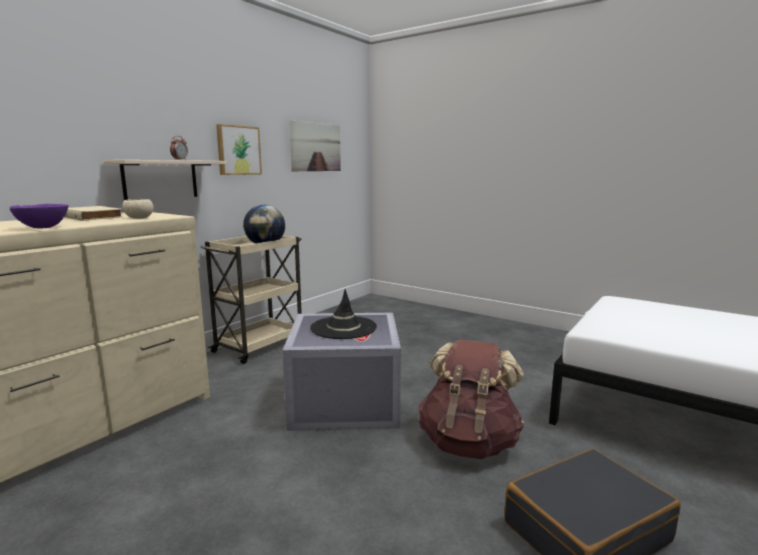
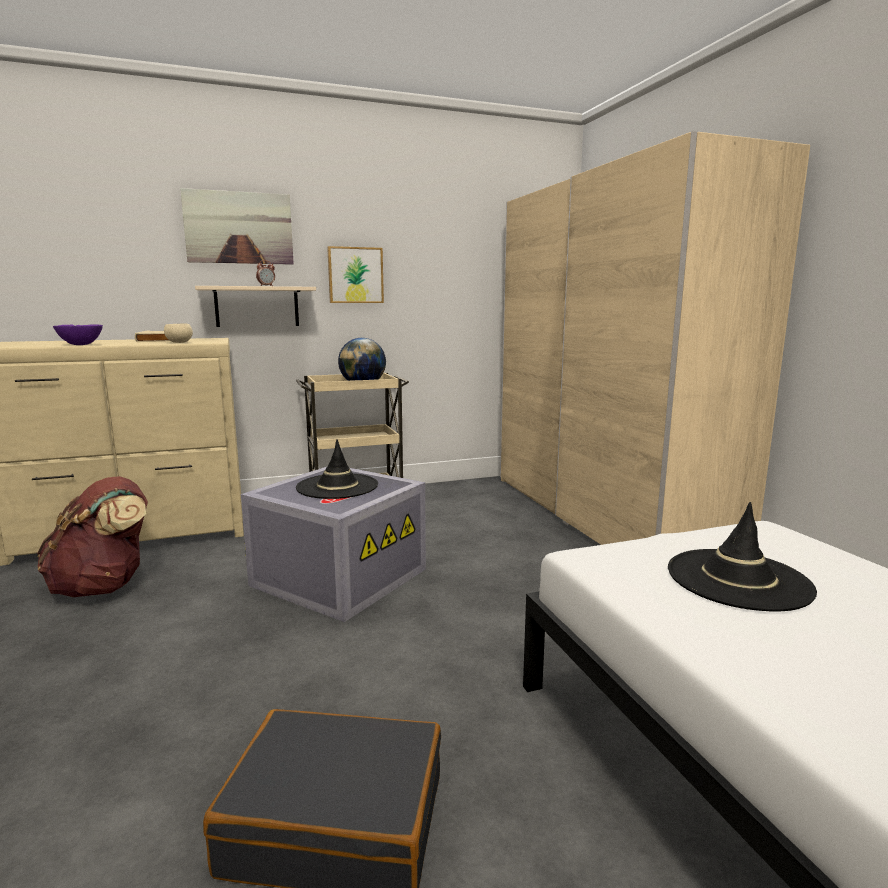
camera: 35 degrees right, 0 degrees up
(315, 147) = (474, 270): picture -> picture (239, 228)
(437, 318) = (602, 516): none -> beige wardrobe
(468, 443) = (385, 666): brown backpack -> brown backpack (104, 586)
(660, 324) = (738, 579): none -> black hat

